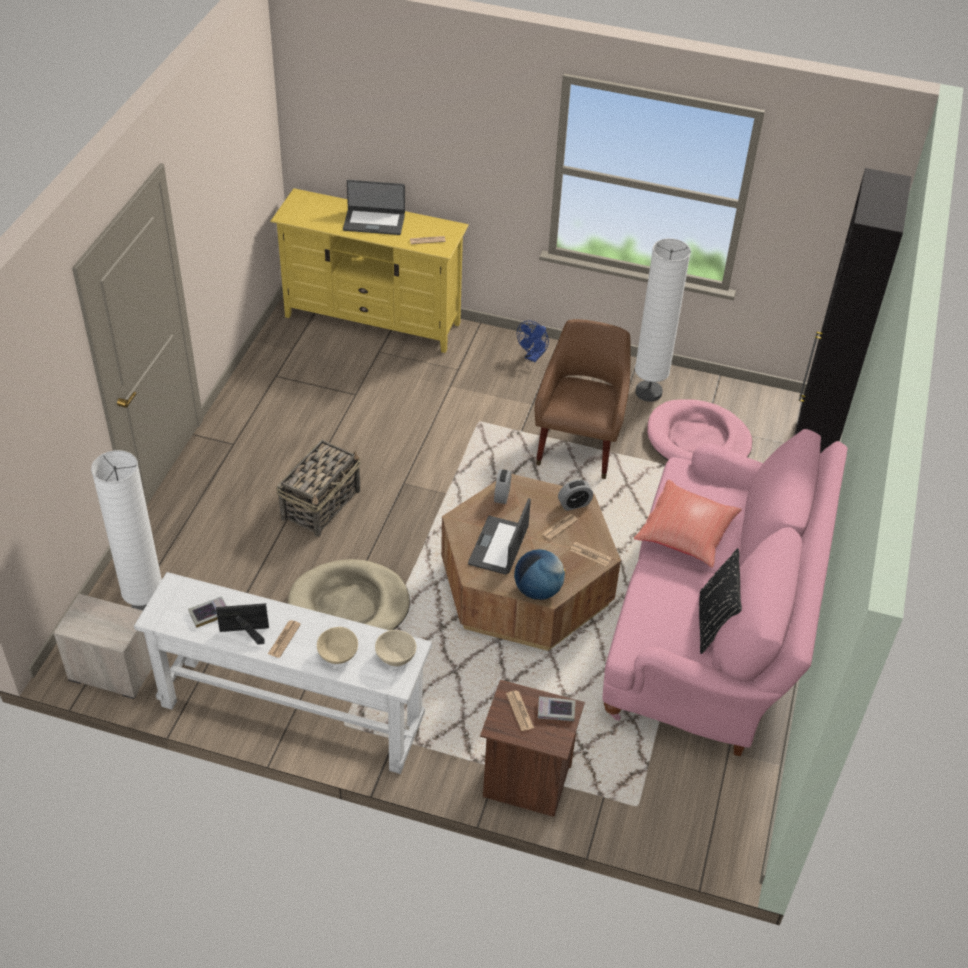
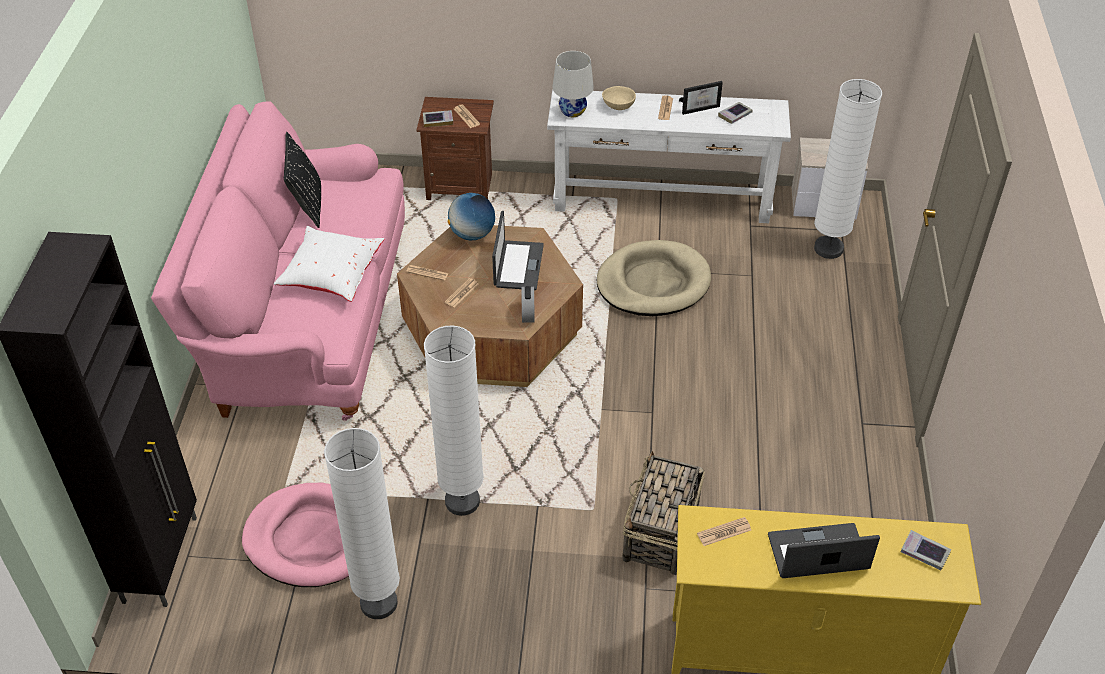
camera: 170 degrees right, 0 degrees up
(308, 212) = (924, 553): none -> book
(321, 504) = (728, 373): basket -> basket (660, 532)
(395, 656) = (572, 111): beige bowl -> white table lamp
(533, 357) = (548, 633): blue fan -> none
(574, 504) = (450, 318): alarm clock -> none
(579, 445) = (462, 501): brown armchair -> white floor lamp
(686, 535) = (331, 275): red pillow -> white pillow

